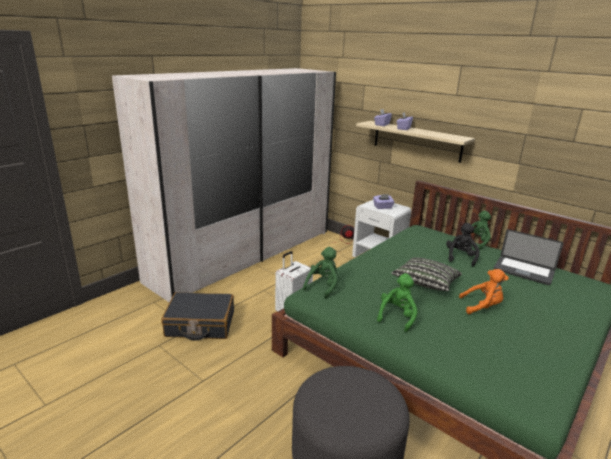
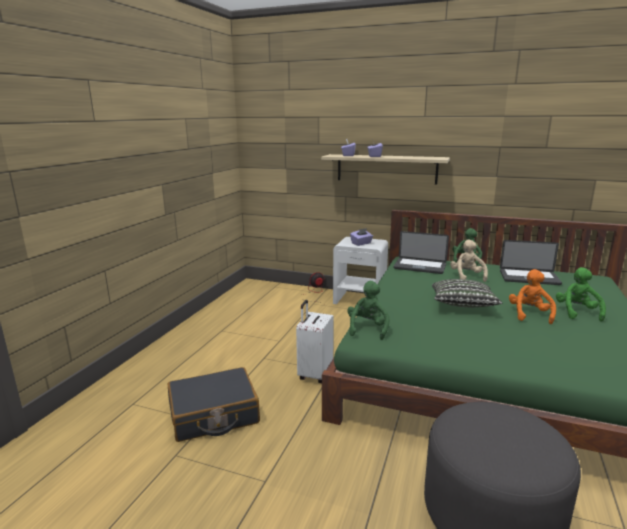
camera: 20 degrees left, 5 degrees down
(245, 255) = (214, 325): white wardrobe -> none
(397, 316) = (468, 341): green plush toy -> green plush toy (577, 312)
(424, 239) = (419, 267): none -> laptop
(460, 257) = (467, 276): black plush toy -> beige plush toy
(482, 306) = (529, 314): orange plush toy -> orange plush toy turned 60 degrees counterclockwise

